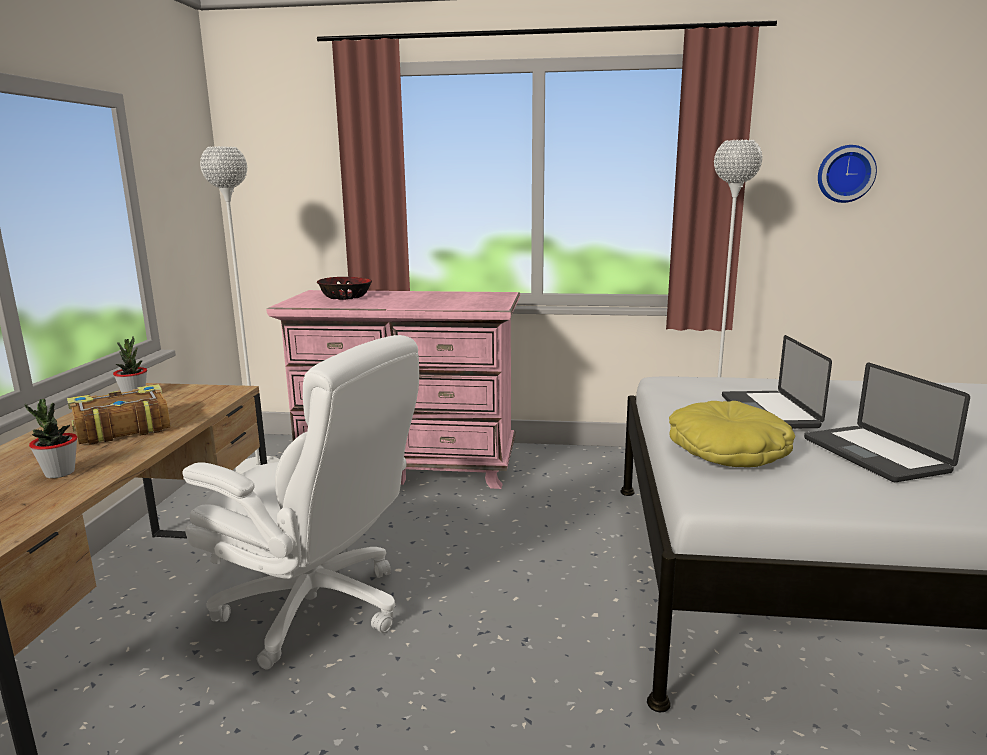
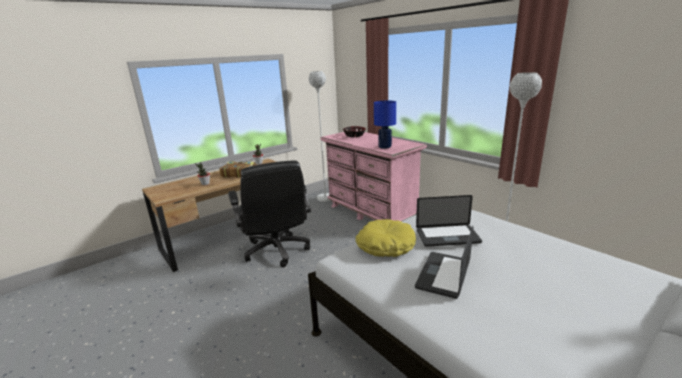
camera: 45 degrees right, 5 degrees up
(319, 612) = (276, 252): white office chair -> black office chair
(467, 304) = (385, 147): none -> blue table lamp
(769, 411) = (447, 236): laptop -> laptop turned 135 degrees counterclockwise
(844, 174) = (638, 94): wall clock -> none

